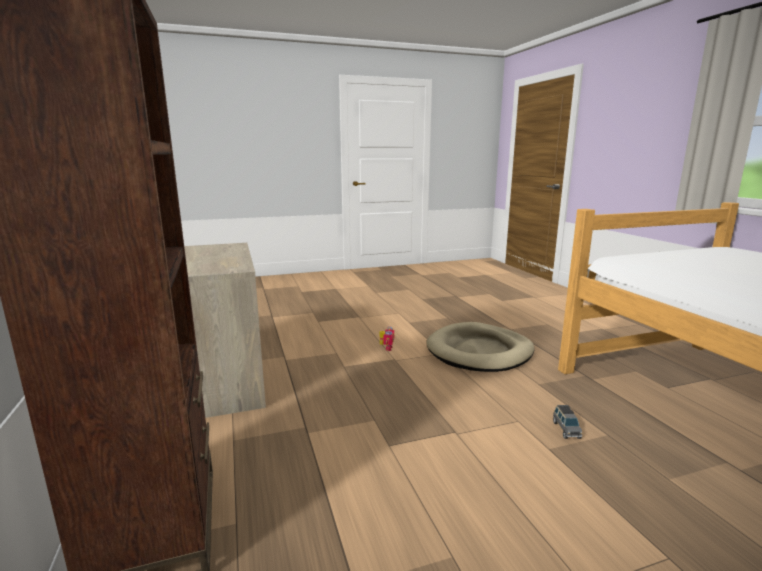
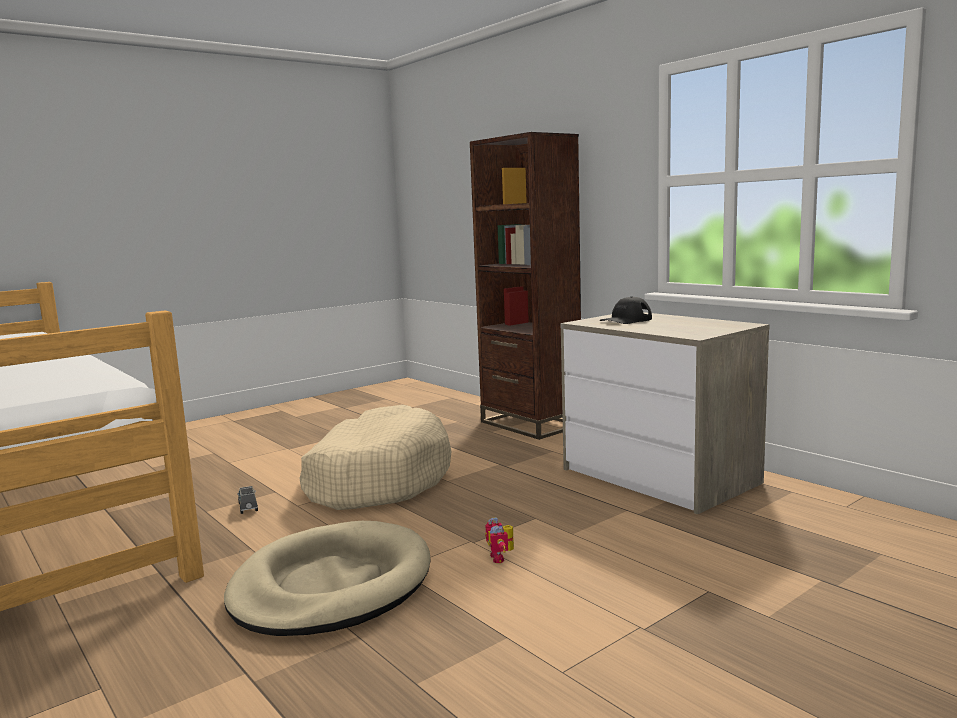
camera: 160 degrees right, 5 degrees down
(203, 265) = (626, 320): none -> black cap
(440, 442) = (377, 479): none -> beige dog bed

